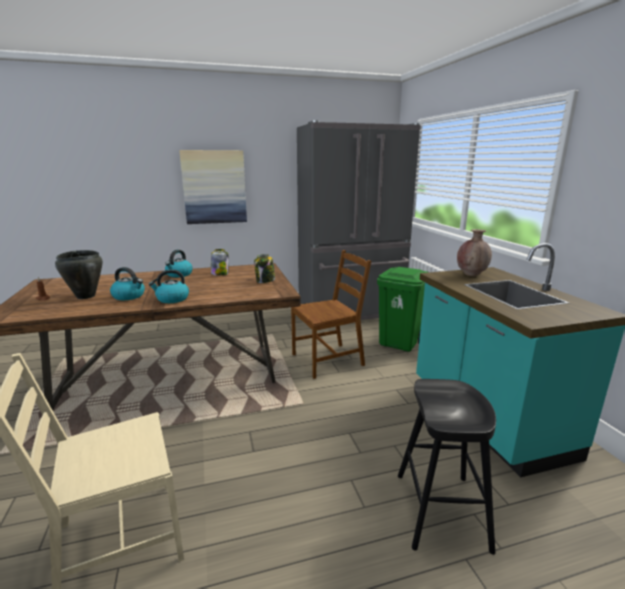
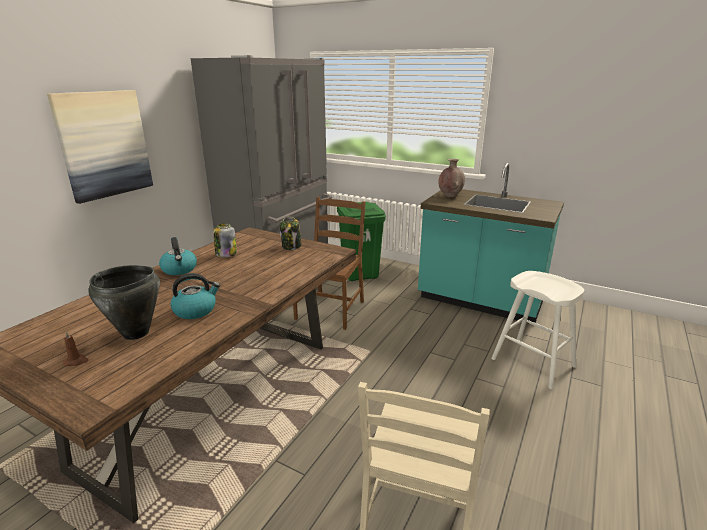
camera: 45 degrees left, 5 degrees up
(172, 299) = (255, 294): kettle -> none
(441, 510) = (532, 363): black stool -> white stool

